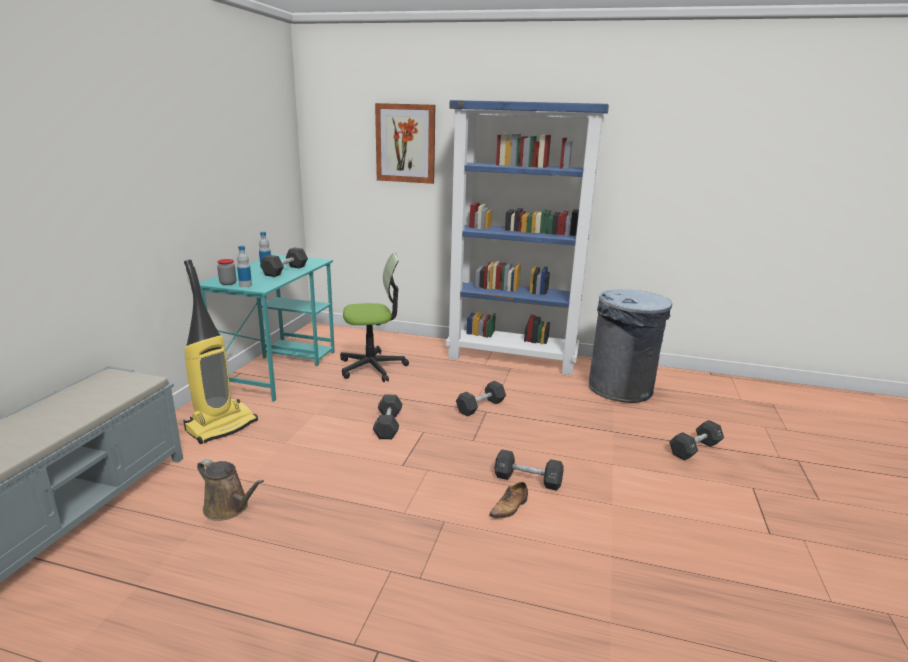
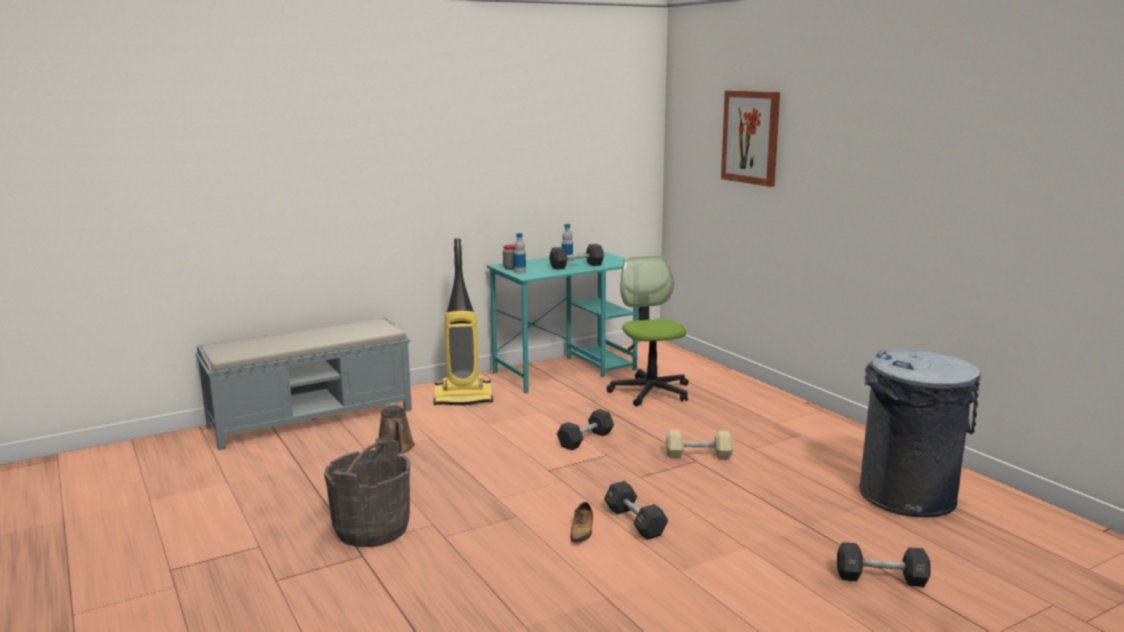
camera: 45 degrees right, 5 degrees down
(341, 613) = (371, 529): none -> grey bucket
(372, 367) = (650, 392): office chair -> office chair turned 135 degrees counterclockwise
(480, 406) = (698, 455): black dumbbell -> beige dumbbell
(509, 507) = (582, 531): shoe -> shoe turned 75 degrees counterclockwise
(513, 358) = (823, 427): blue bookcase -> none

